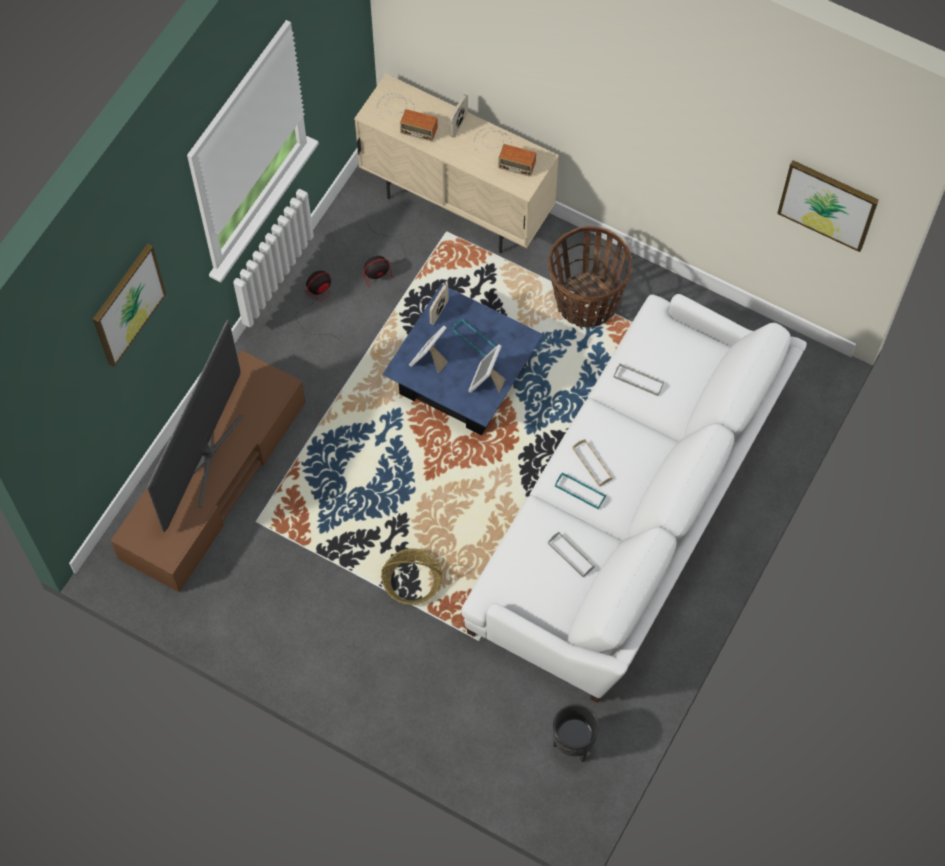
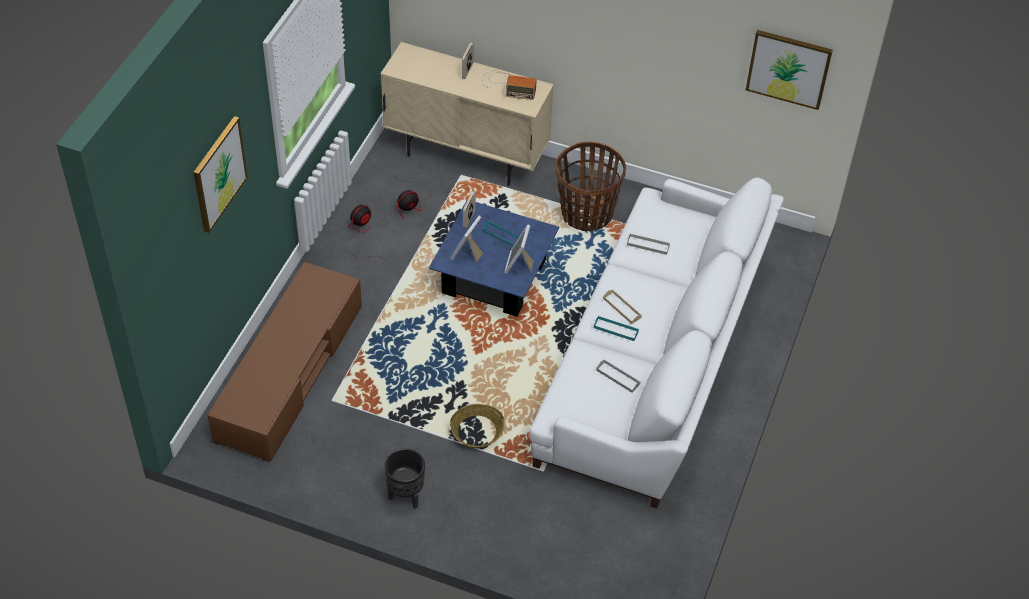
camera: 10 degrees left, 15 degrees down
(205, 455) = (283, 341): television -> none
(406, 116) = (423, 68): radio -> none
(573, 745) = (642, 544): black planter -> black planter (406, 496)

